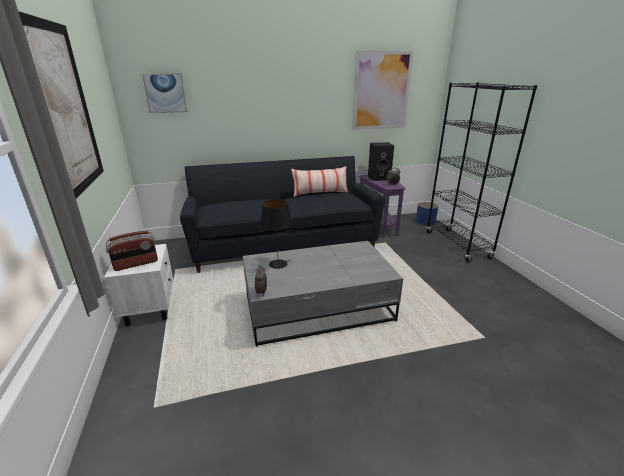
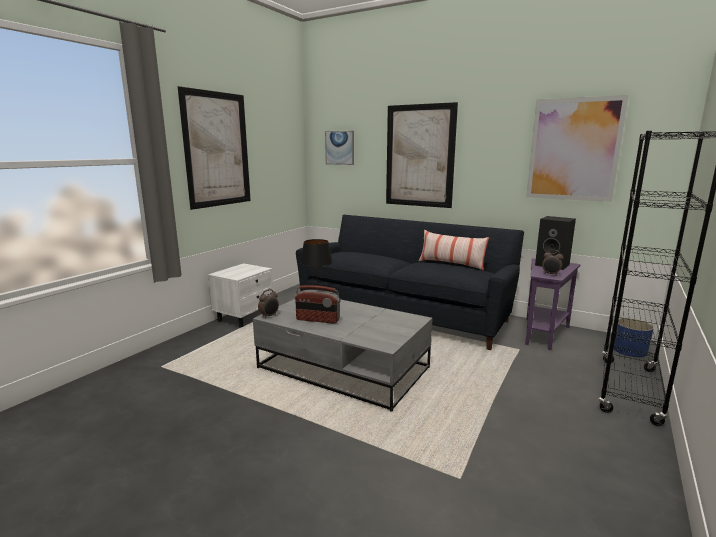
camera: 45 degrees right, 10 degrees down
(136, 264) = (233, 273): radio -> radio (317, 320)
(261, 99) = (419, 156): none -> picture

